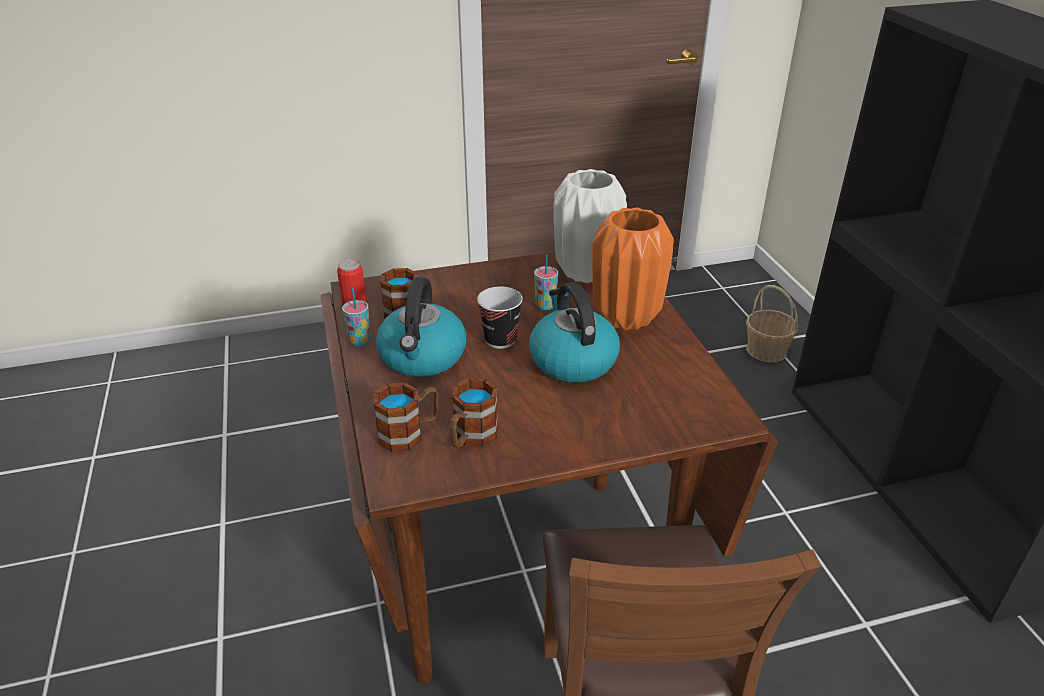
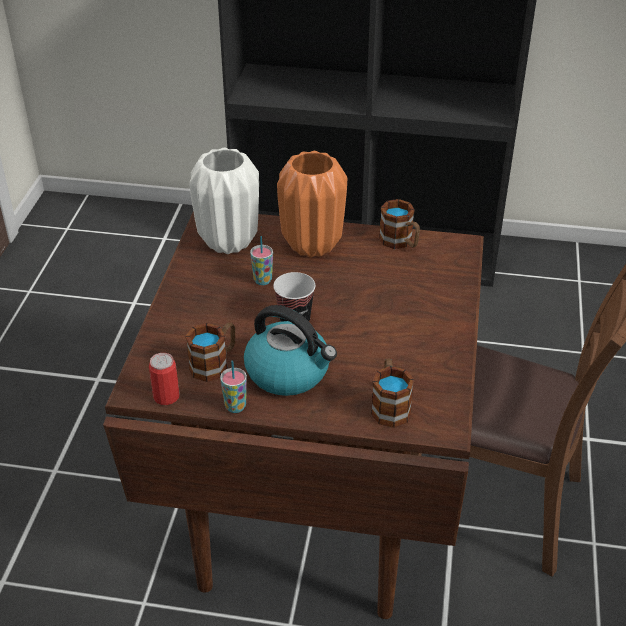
camera: 65 degrees left, 5 degrees up
(471, 437) = (414, 373): mug -> mug (400, 242)
(572, 360) = (349, 291): kettle -> none
(766, 350) = (174, 246): basket -> none

